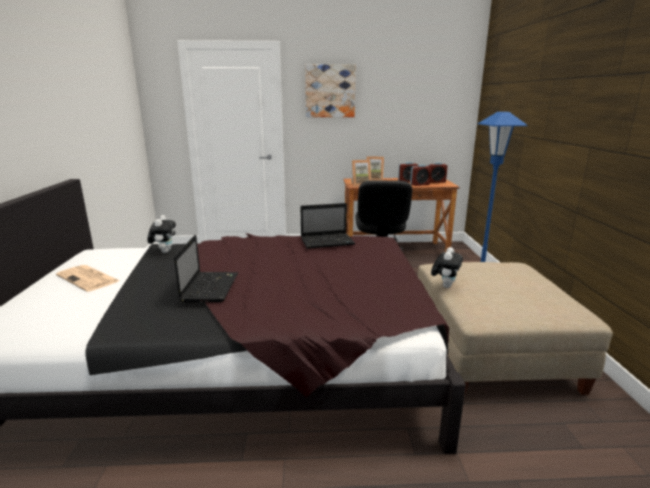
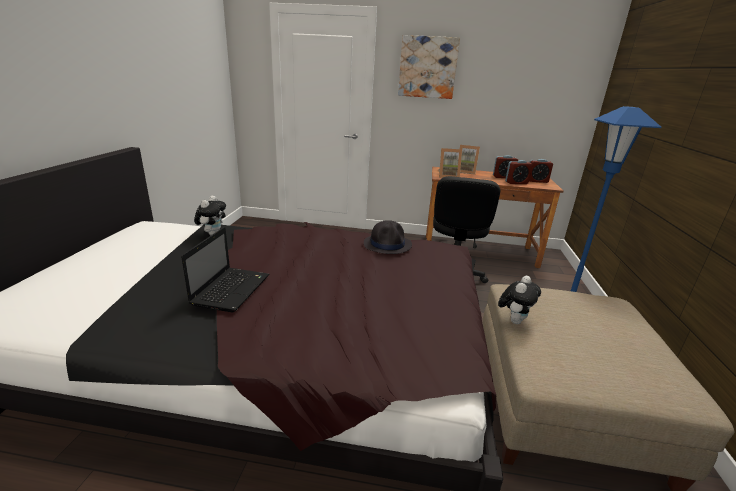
camera: 10 degrees right, 5 degrees up
(89, 278) = (122, 258): newspaper -> none
(328, 241) = (387, 244): laptop -> black hat

